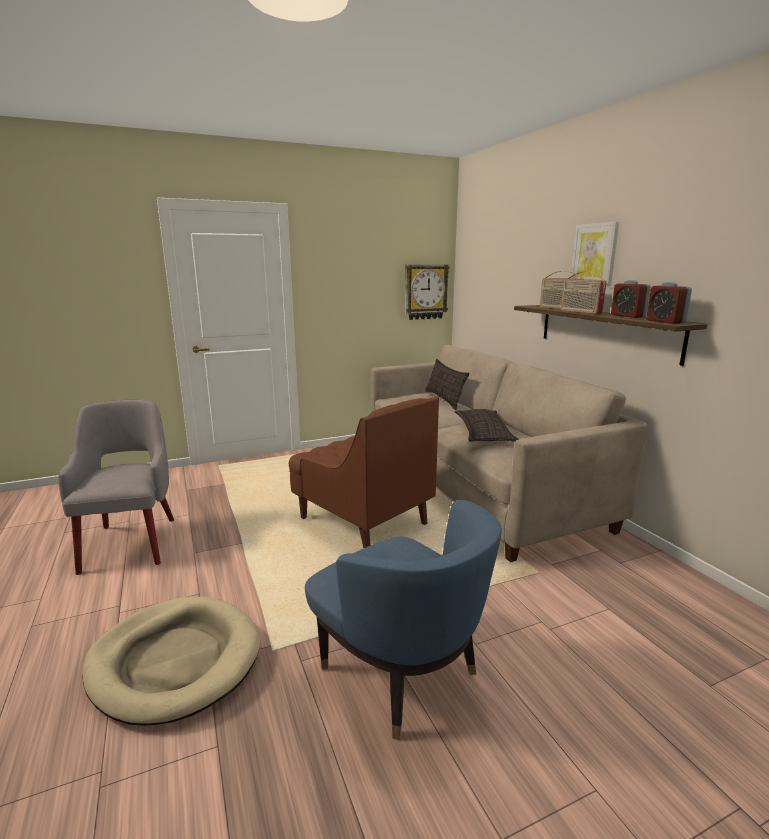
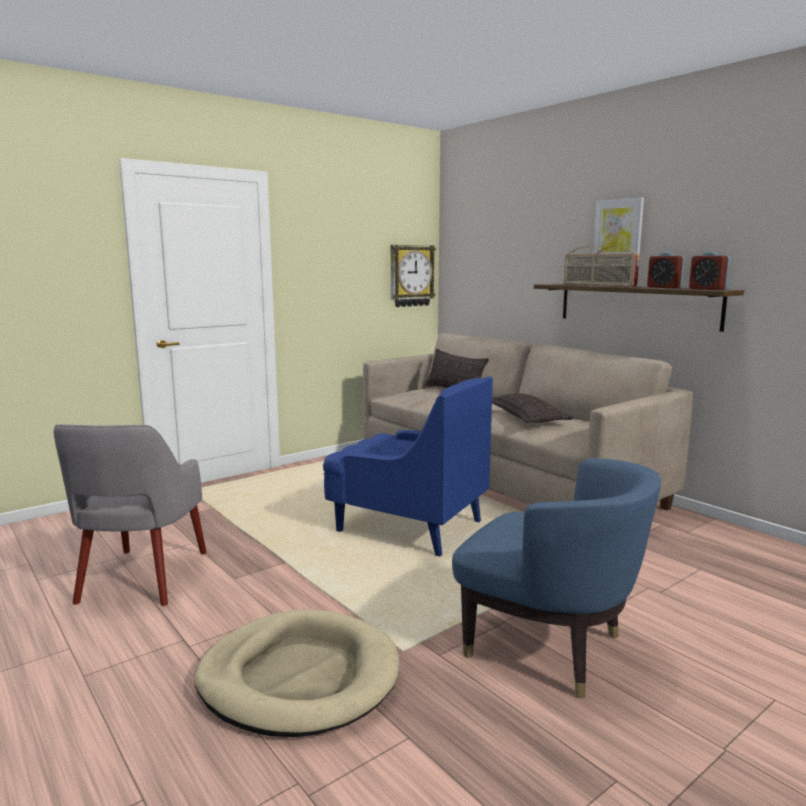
camera: 15 degrees left, 5 degrees down
(131, 542) = (141, 578): grey armchair -> grey armchair turned 150 degrees counterclockwise
(362, 521) = (408, 526): brown armchair -> blue armchair

